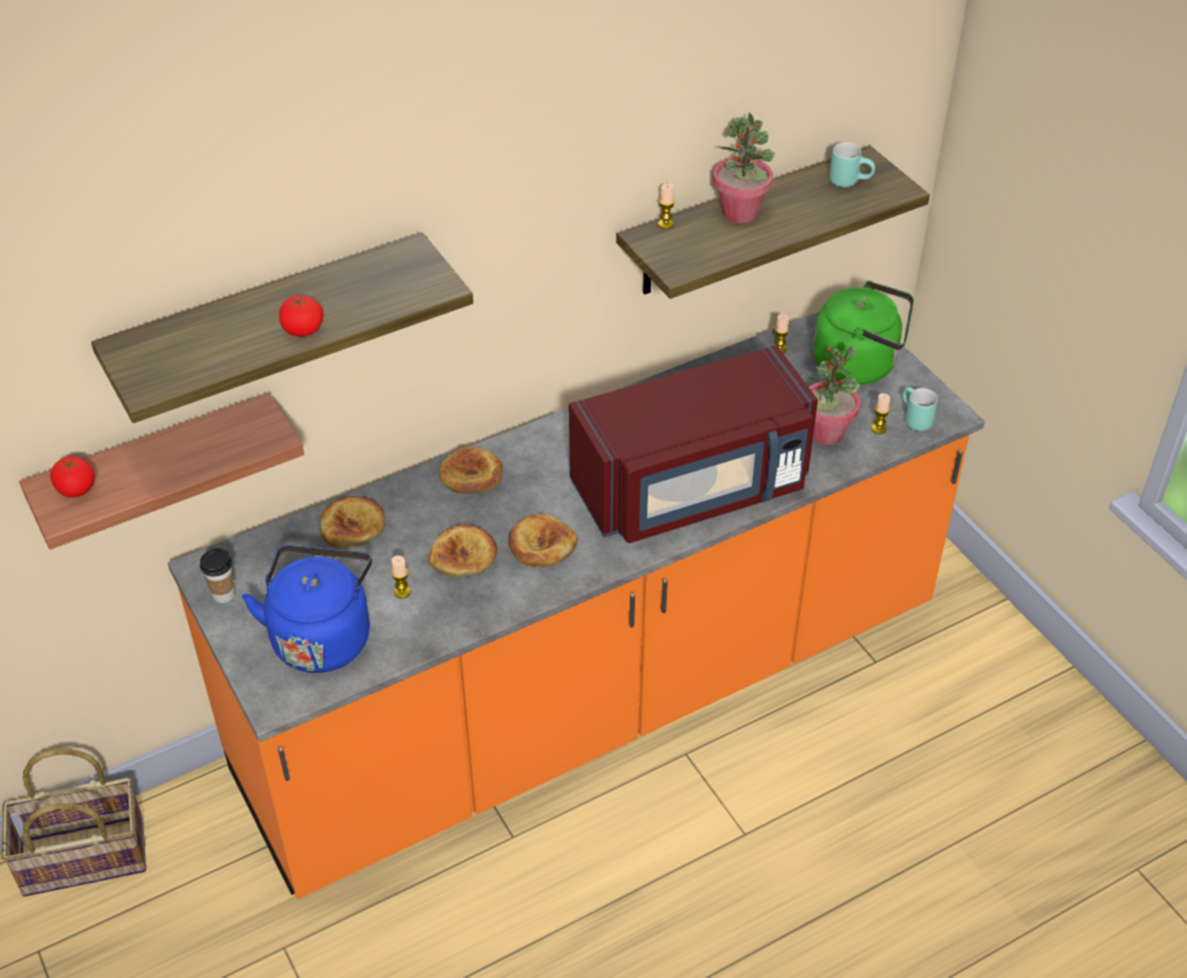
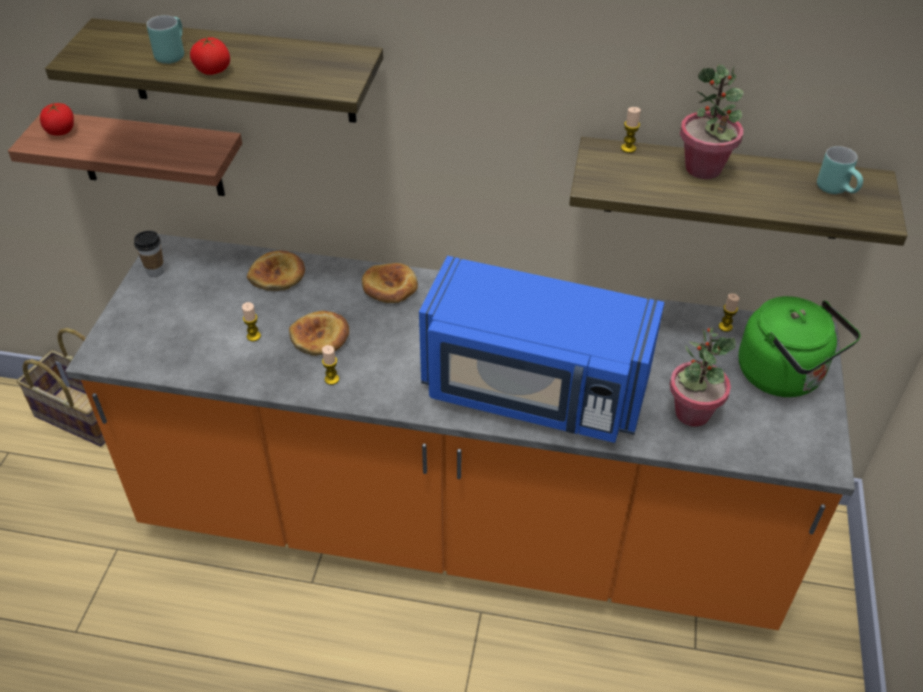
camera: 40 degrees right, 0 degrees up
(322, 636) = (174, 333): blue kettle -> none
(541, 545) = (378, 362): bread -> none
(693, 489) = (533, 390): red microwave -> blue microwave
(878, 429) = (743, 437): candle -> candle (332, 379)
(913, 420) = (784, 447): turquoise mug -> turquoise mug (171, 54)

